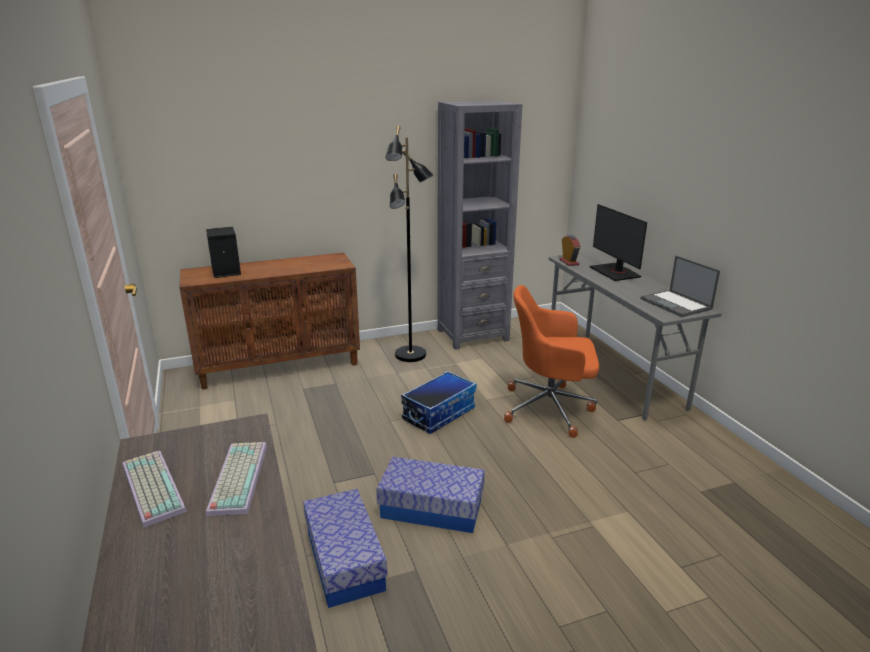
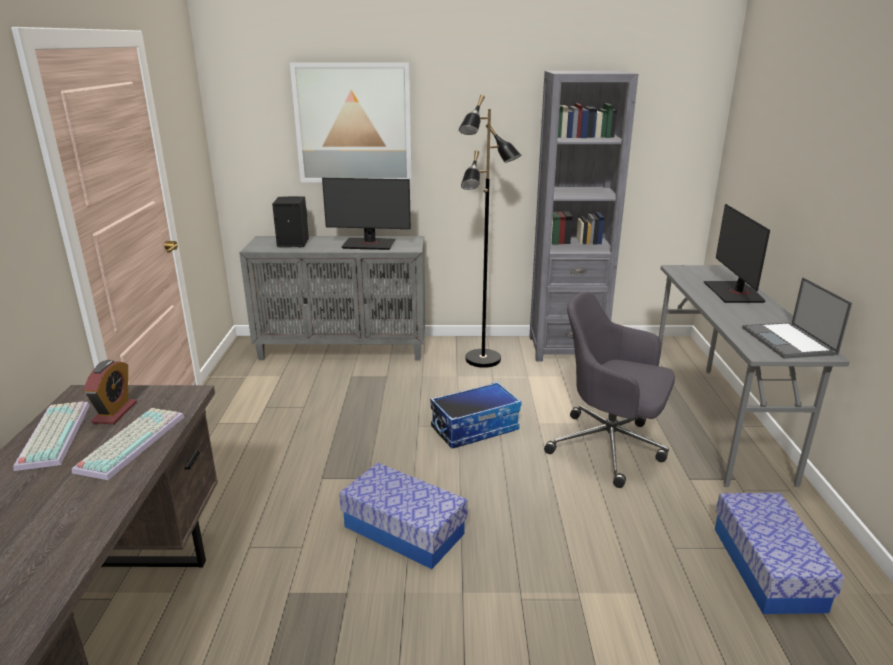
camera: 20 degrees right, 0 degrees up
(272, 155) = (353, 124): none -> picture
(280, 365) = (344, 349): brown cabinet -> grey cabinet
(301, 265) = (369, 244): none -> monitor
(345, 560) = (282, 562): storage box -> storage box (767, 568)
(550, 408) = (610, 447): orange office chair -> grey office chair
(569, 262) = (681, 274): alarm clock -> alarm clock (115, 413)

